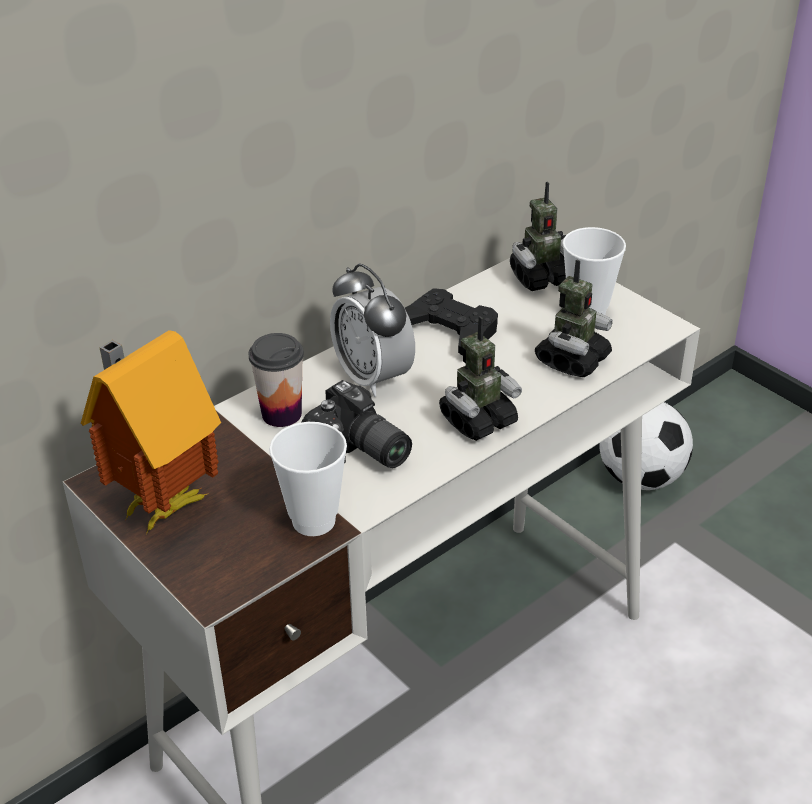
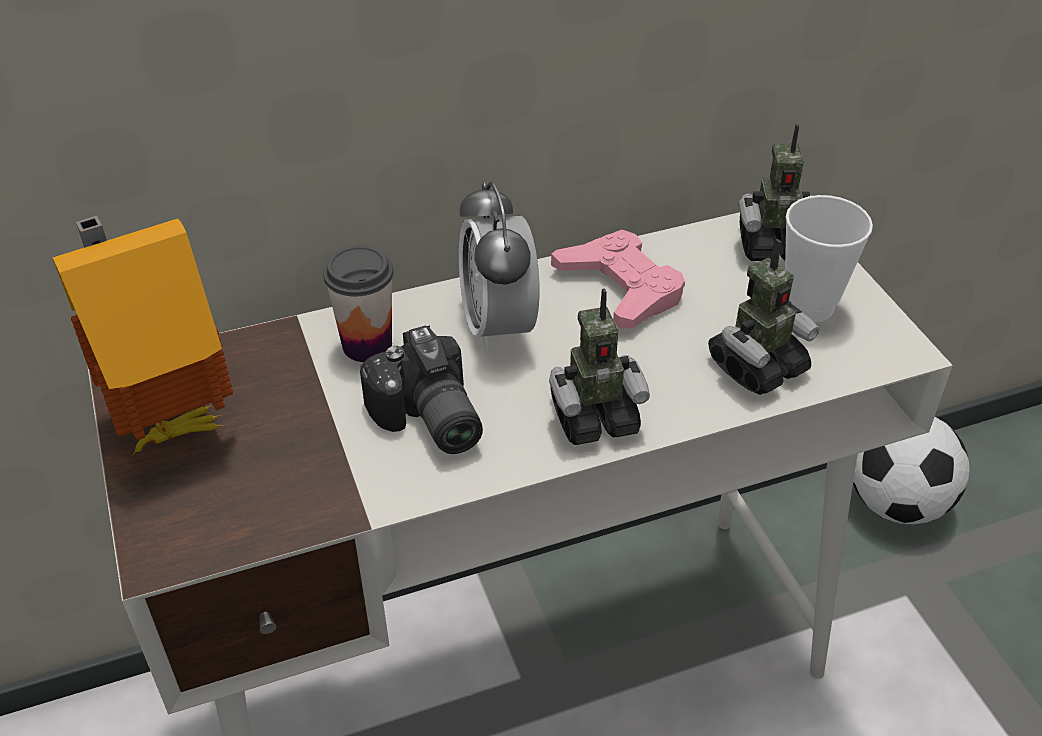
camera: 20 degrees right, 5 degrees up
(314, 521) = (324, 496): cup -> none
(448, 330) = (620, 287): black game controller -> pink game controller

